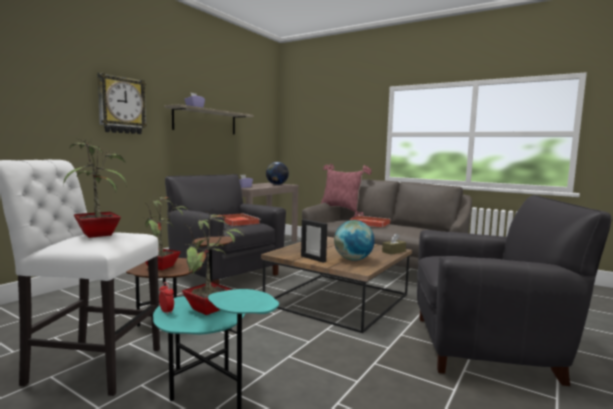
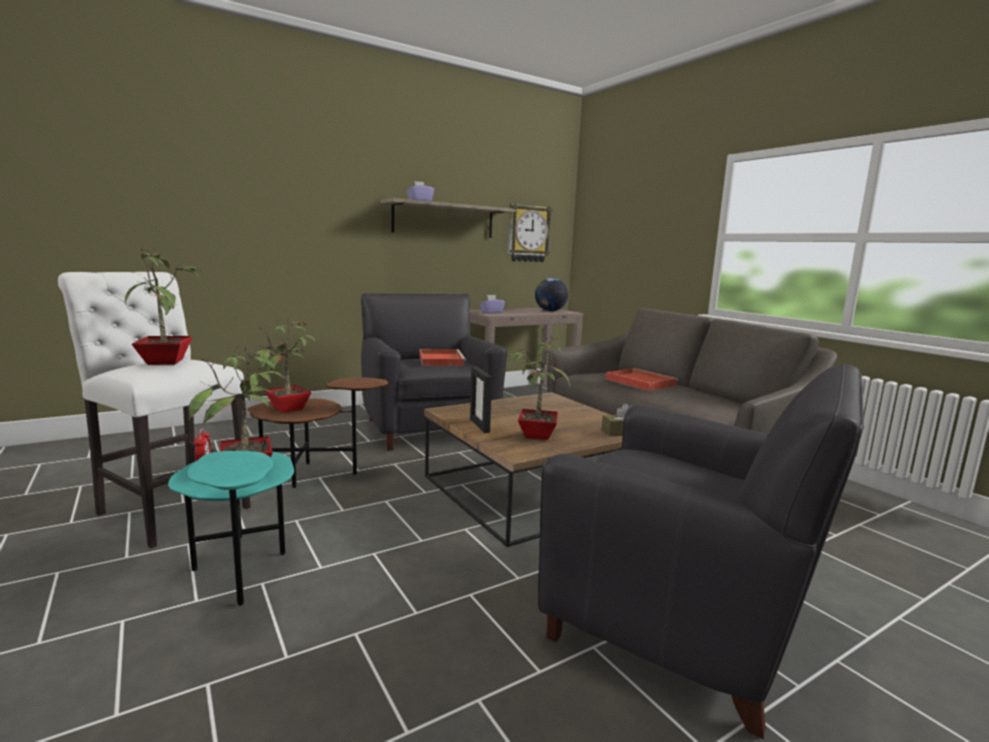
camera: 25 degrees right, 5 degrees up
(121, 105) = (320, 202): wall clock -> wall clock (528, 233)
(341, 217) = (619, 367): red pillow -> none
(353, 259) = (535, 435): globe -> potted plant

